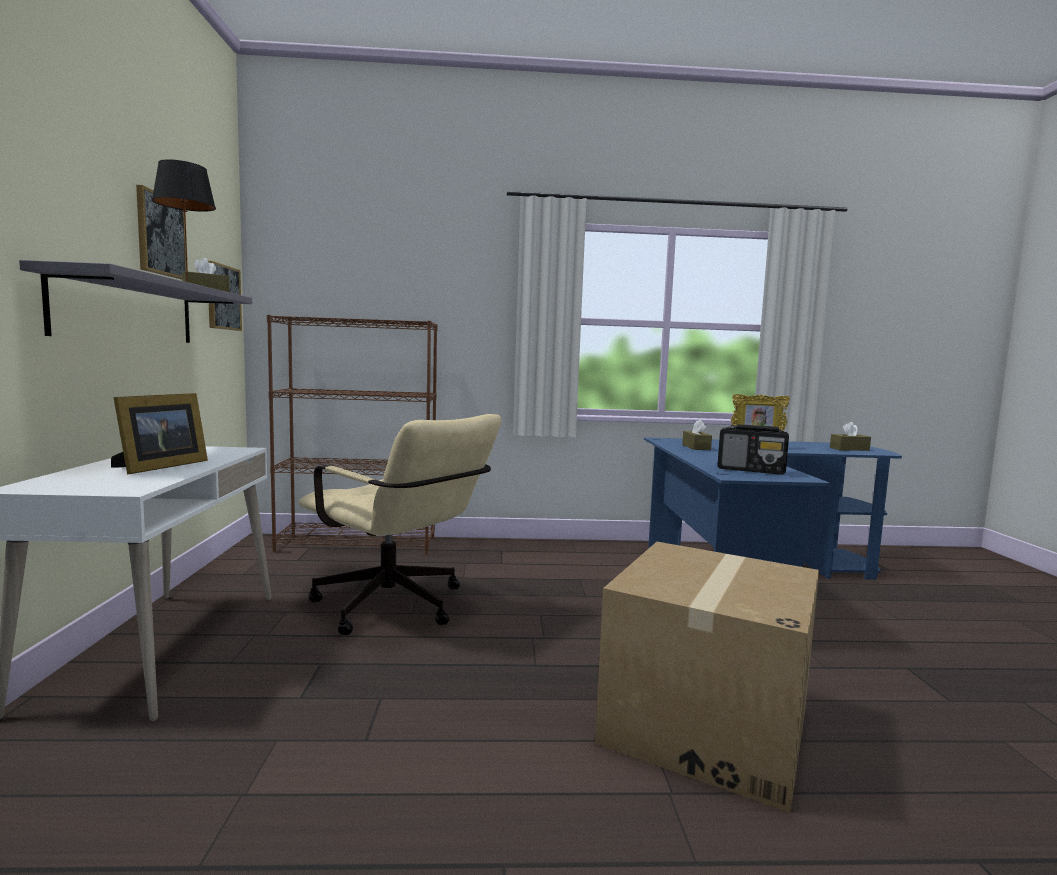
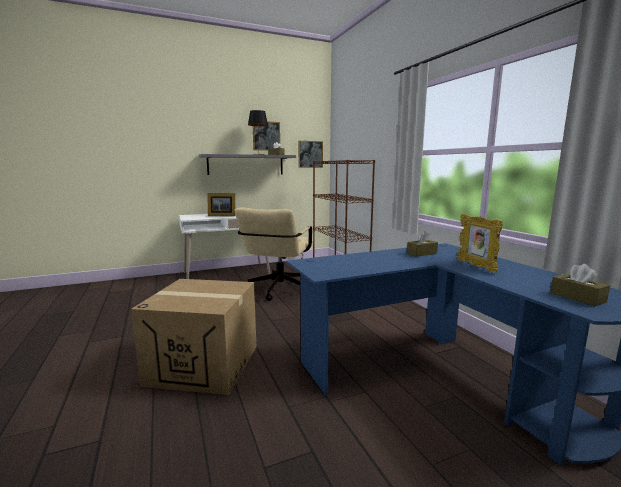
camera: 70 degrees right, 5 degrees up
(751, 470) = (332, 265): radio -> none

